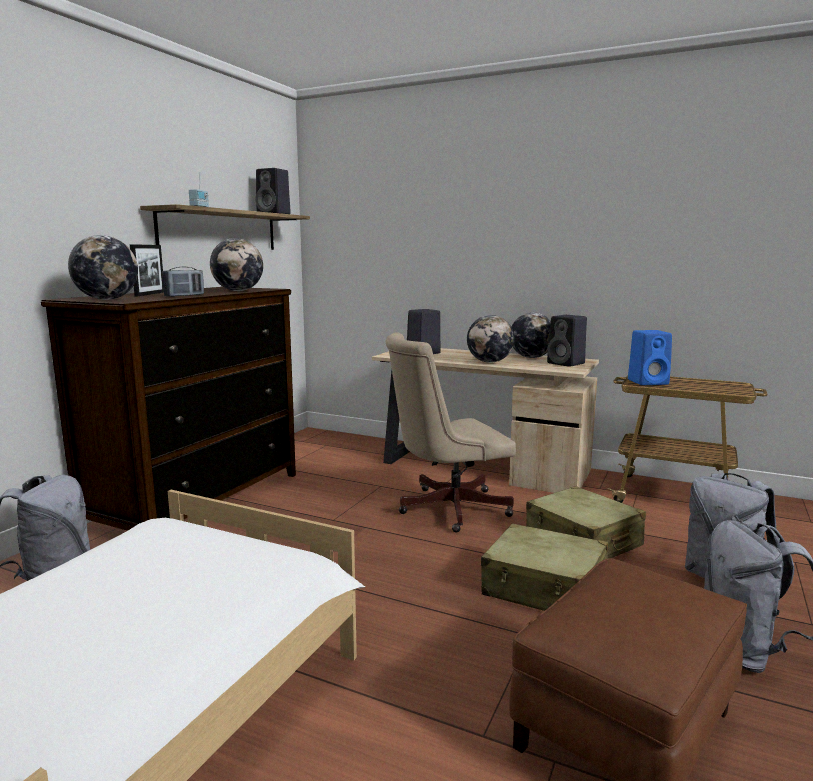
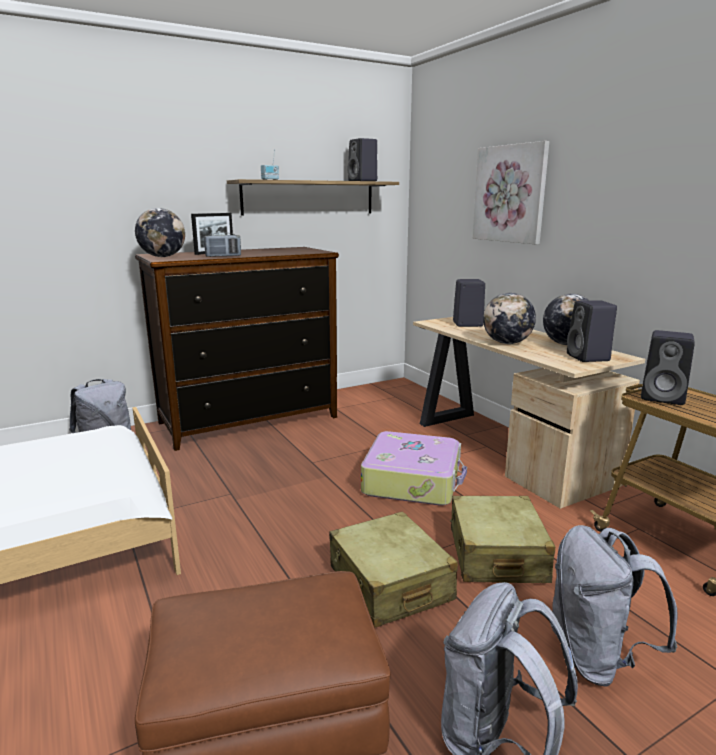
camera: 35 degrees right, 5 degrees up
(238, 291) = (285, 253): globe -> none
(441, 228) = (510, 194): none -> picture
(446, 508) = (413, 480): beige office chair -> suitcase
(649, 382) = (664, 397): blue speaker -> black speaker

